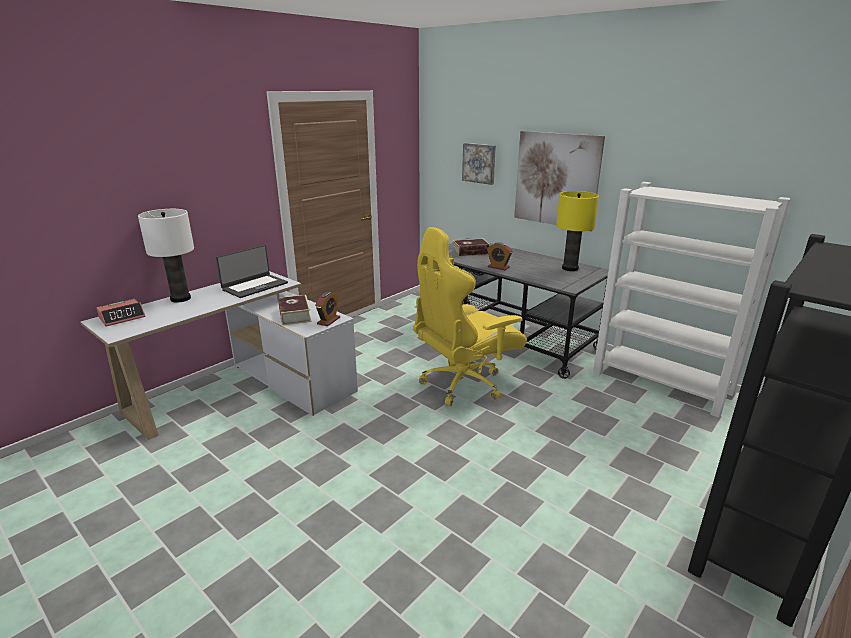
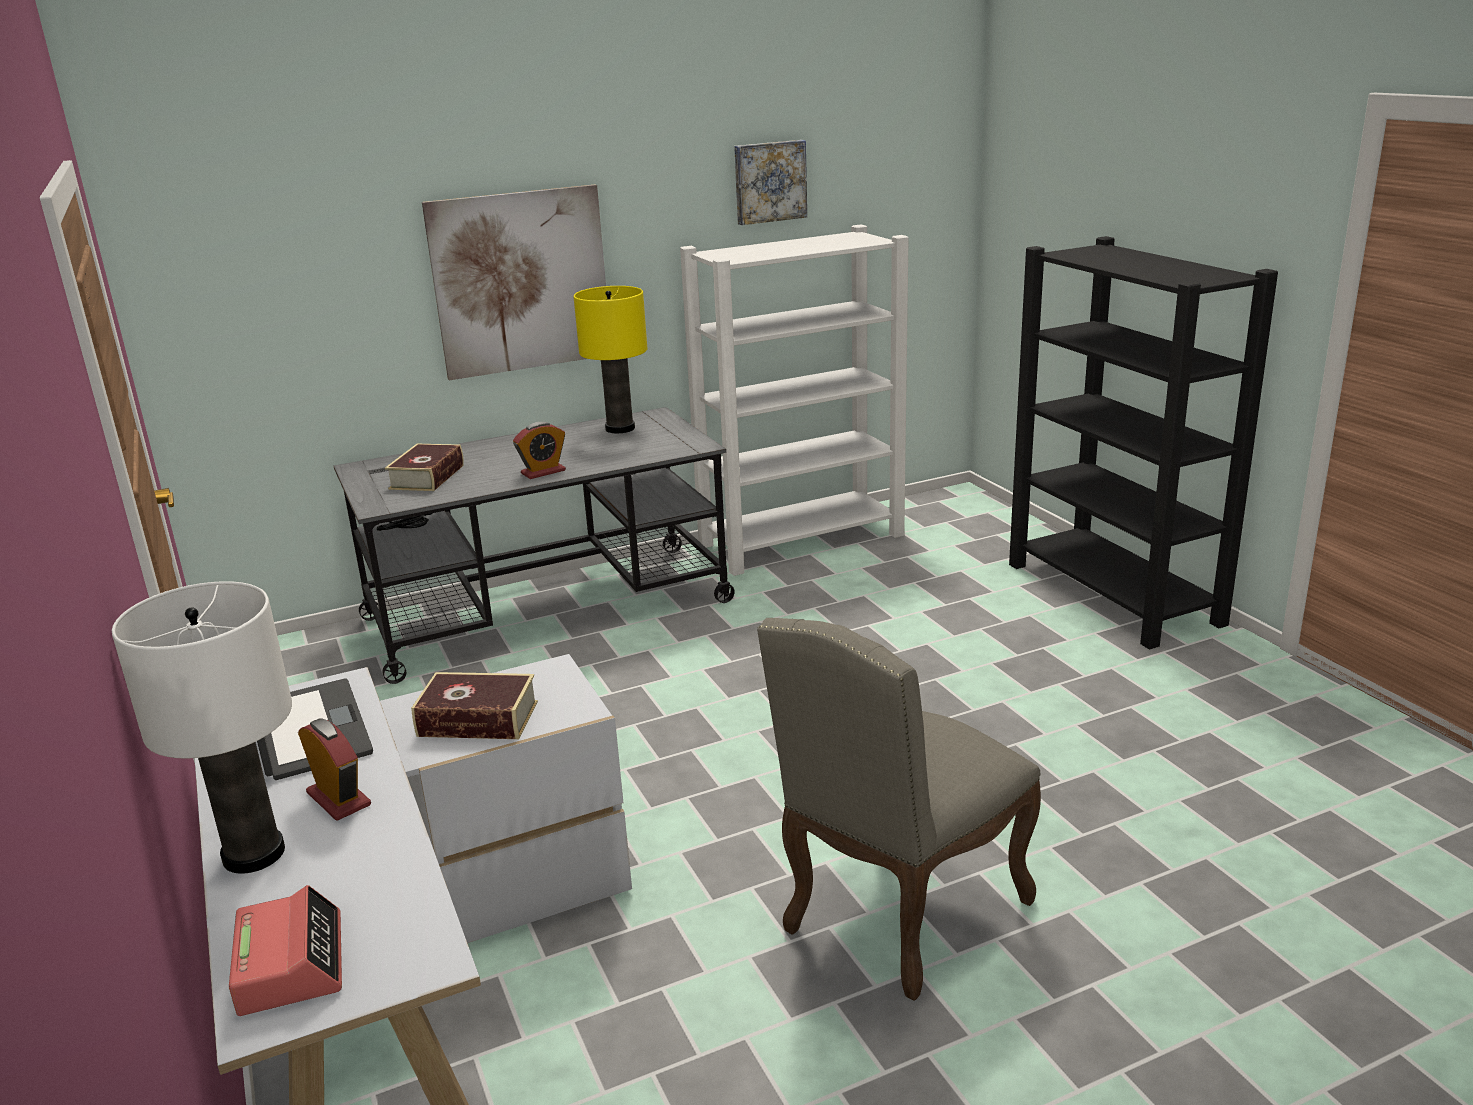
camera: 65 degrees left, 0 degrees up
(320, 497) = (897, 914): none -> grey chair
(328, 321) = (555, 681): alarm clock -> alarm clock (338, 799)
(466, 383) = (663, 688): yellow office chair -> none
(479, 163) = (326, 290): picture -> picture (769, 181)

